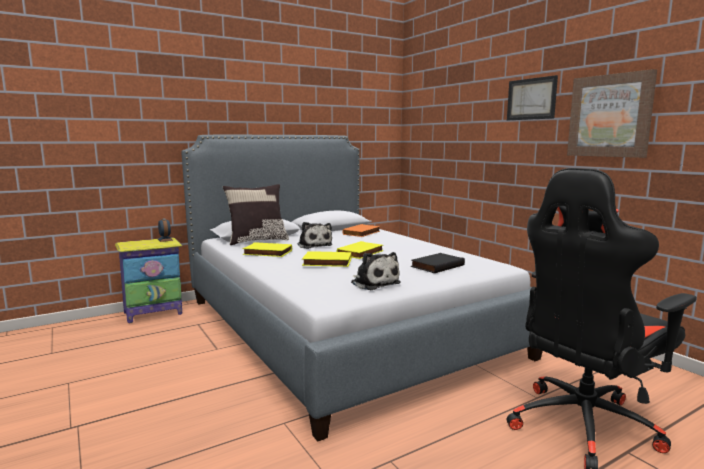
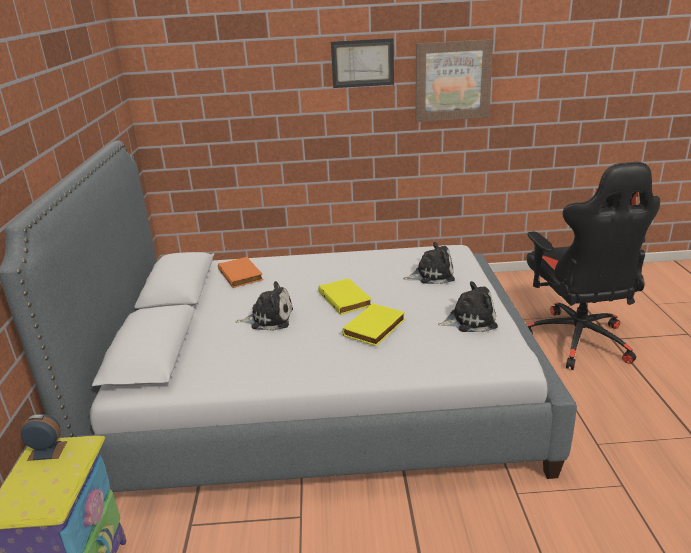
camera: 60 degrees left, 15 degrees up
(257, 241) = (190, 356): pillow -> none
(267, 253) = (276, 360): yellow book -> none
(436, 265) = (431, 275): black book -> plush toy

